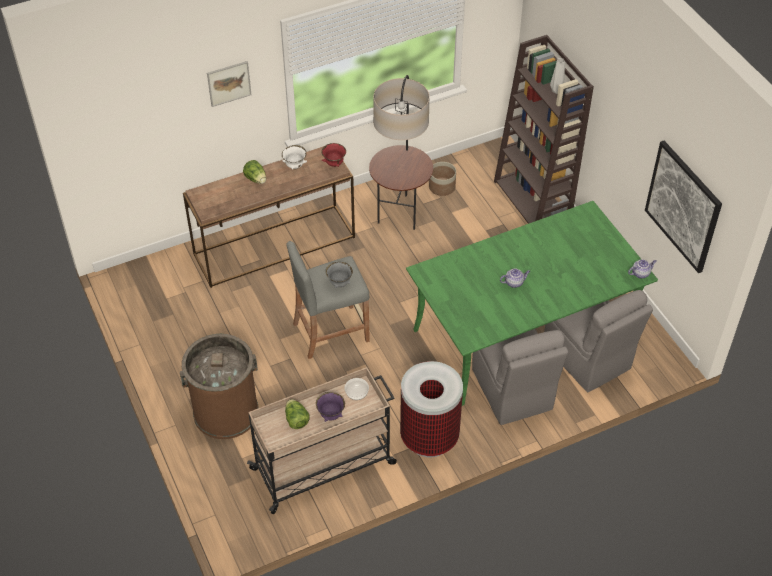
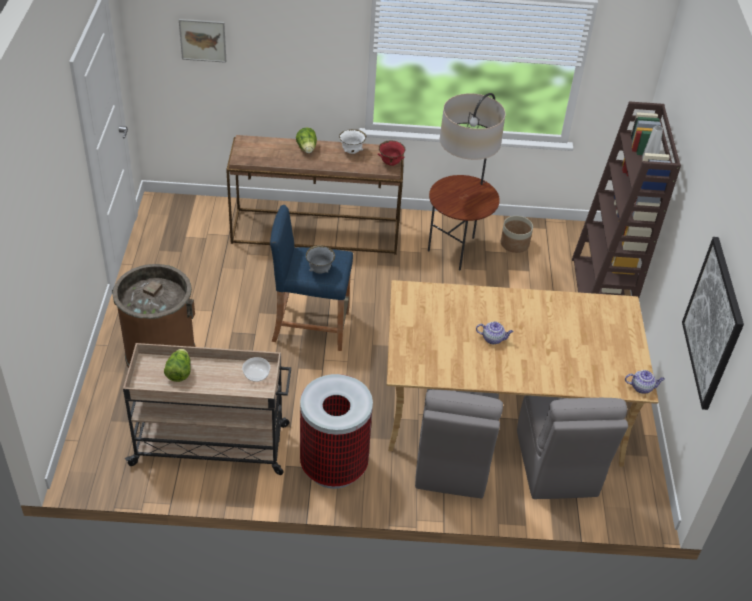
camera: 25 degrees right, 5 degrees down
(229, 83) = (306, 37): picture -> picture (203, 40)
(330, 332) = (310, 327): grey stool -> blue stool
(331, 415) = (215, 383): purple bowl -> none
(523, 332) = (503, 410): green dining table -> beige dining table

